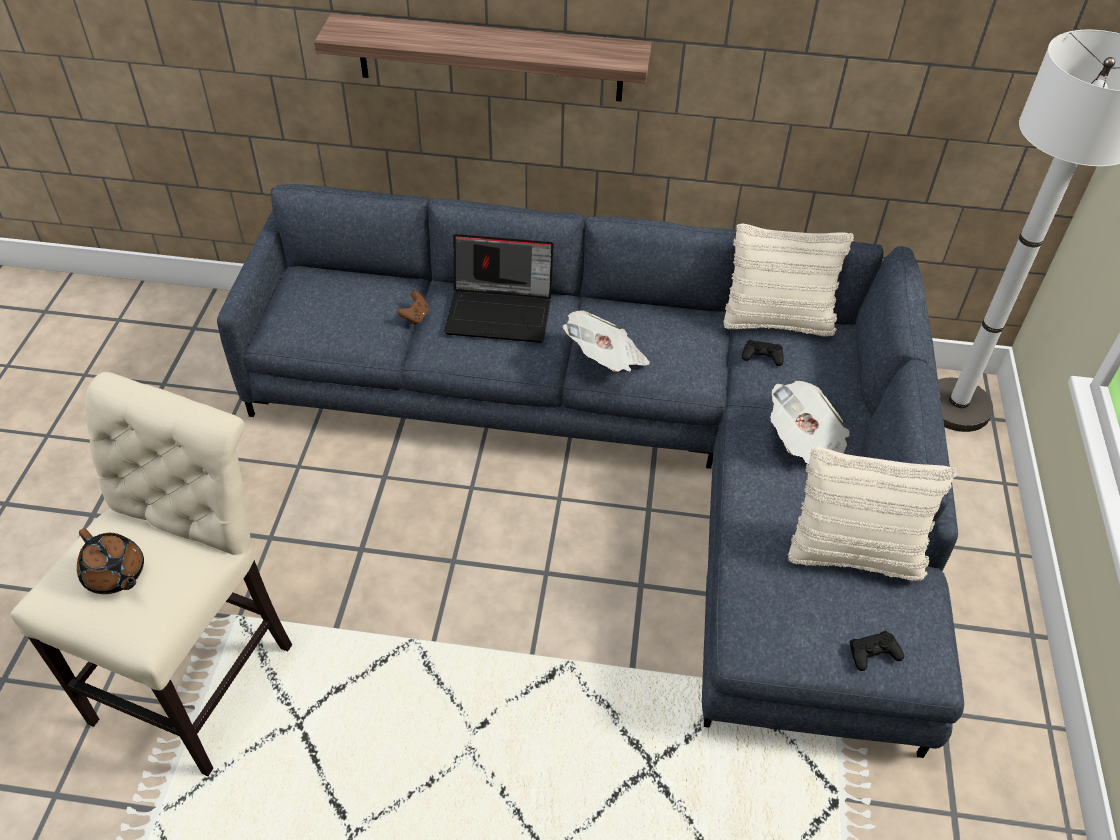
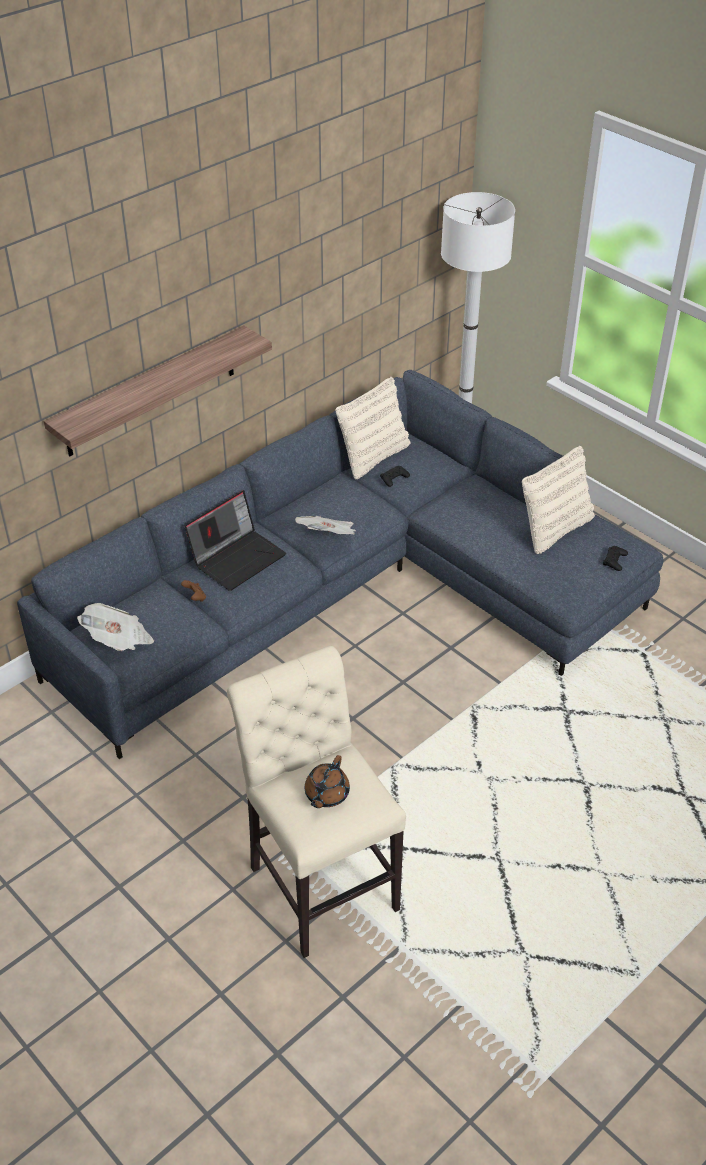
camera: 50 degrees left, 5 degrees down
(115, 575) = (326, 794): brown teapot -> brown teapot turned 120 degrees clockwise
(806, 443) = (471, 501): newspaper -> newspaper (119, 640)

